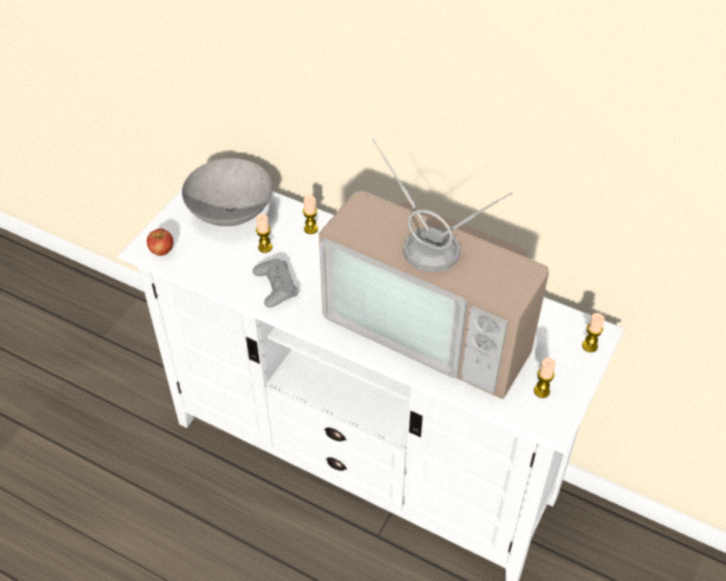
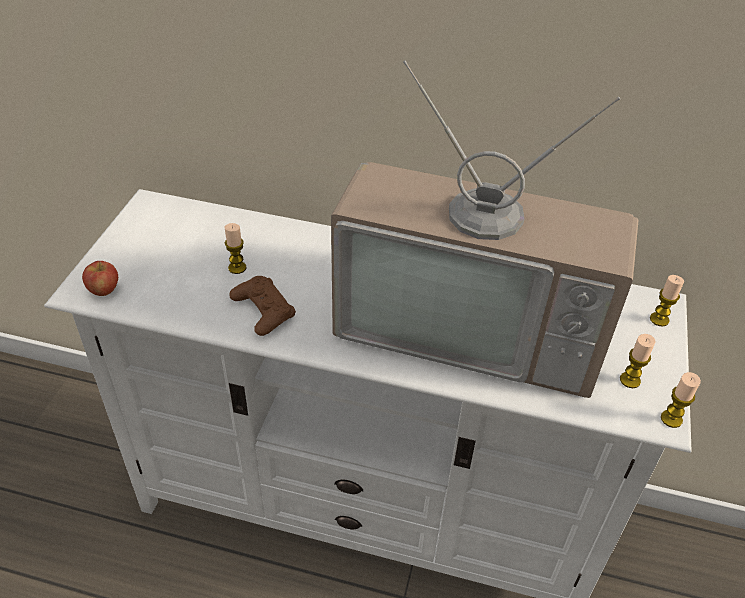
camera: 15 degrees left, 5 degrees down
(232, 212) = (185, 234): grey bowl -> none
(276, 286) = (263, 310): grey game controller -> brown game controller
(311, 229) = (288, 240): candle -> candle (671, 419)

